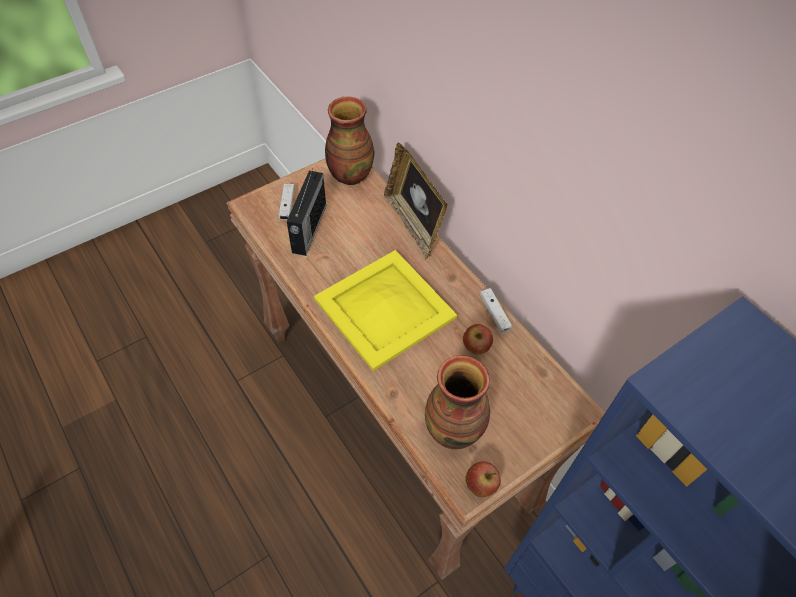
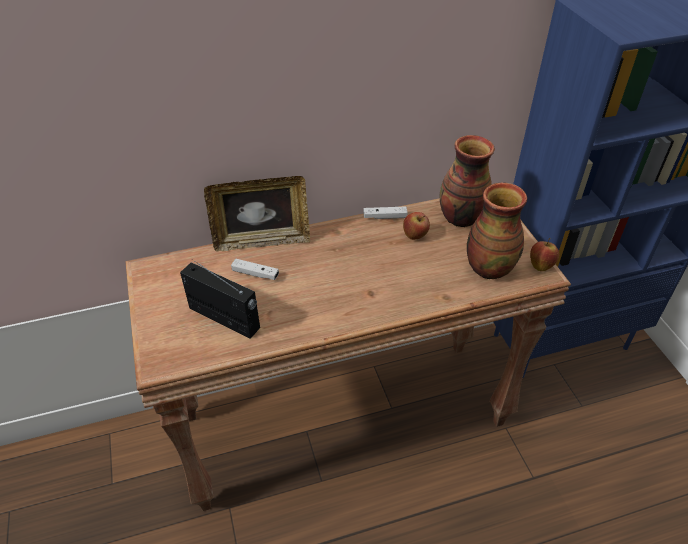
camera: 70 degrees left, 10 degrees down
(287, 205) = (179, 330): white game controller -> white game controller (255, 274)
(349, 174) = (167, 271): vase -> vase (460, 218)
(383, 308) = (351, 283): yellow tray -> none

